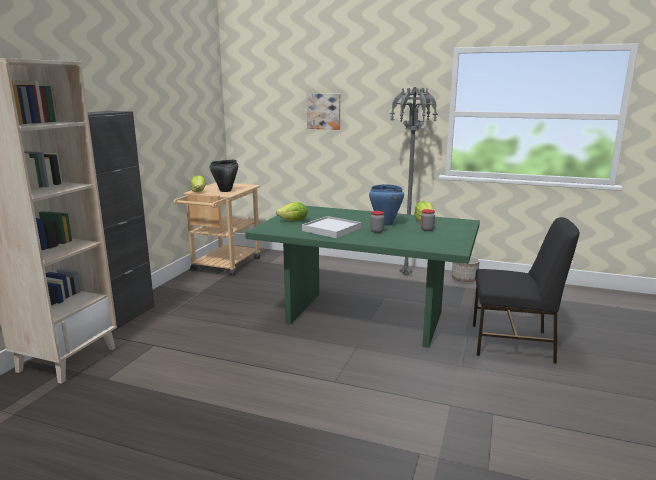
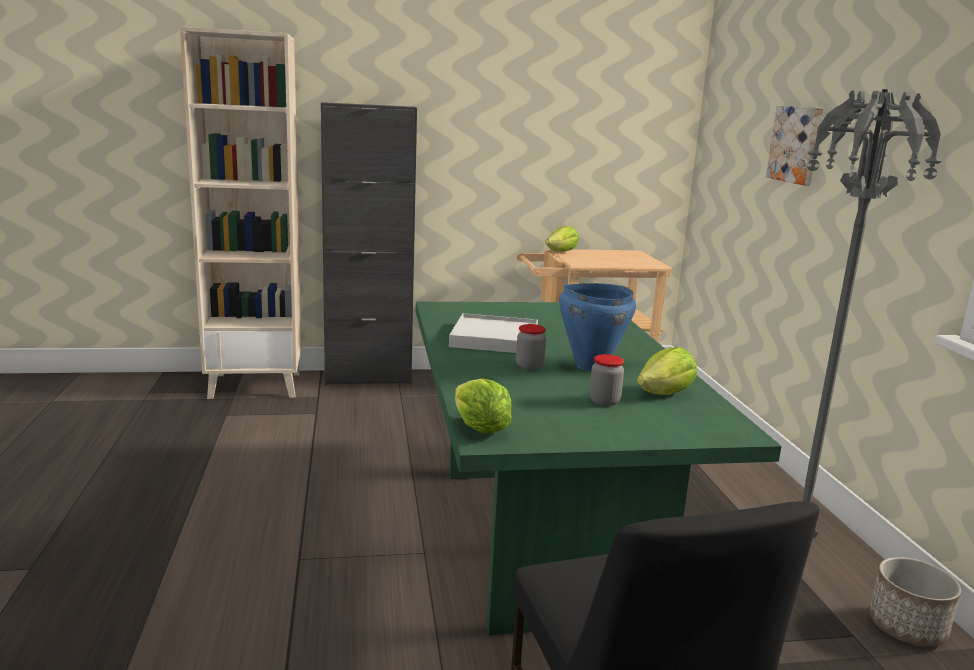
camera: 60 degrees right, 0 degrees up
(226, 191) = (596, 260): black cooking pot -> none
(293, 221) = (508, 314): lettuce -> lettuce (480, 429)

